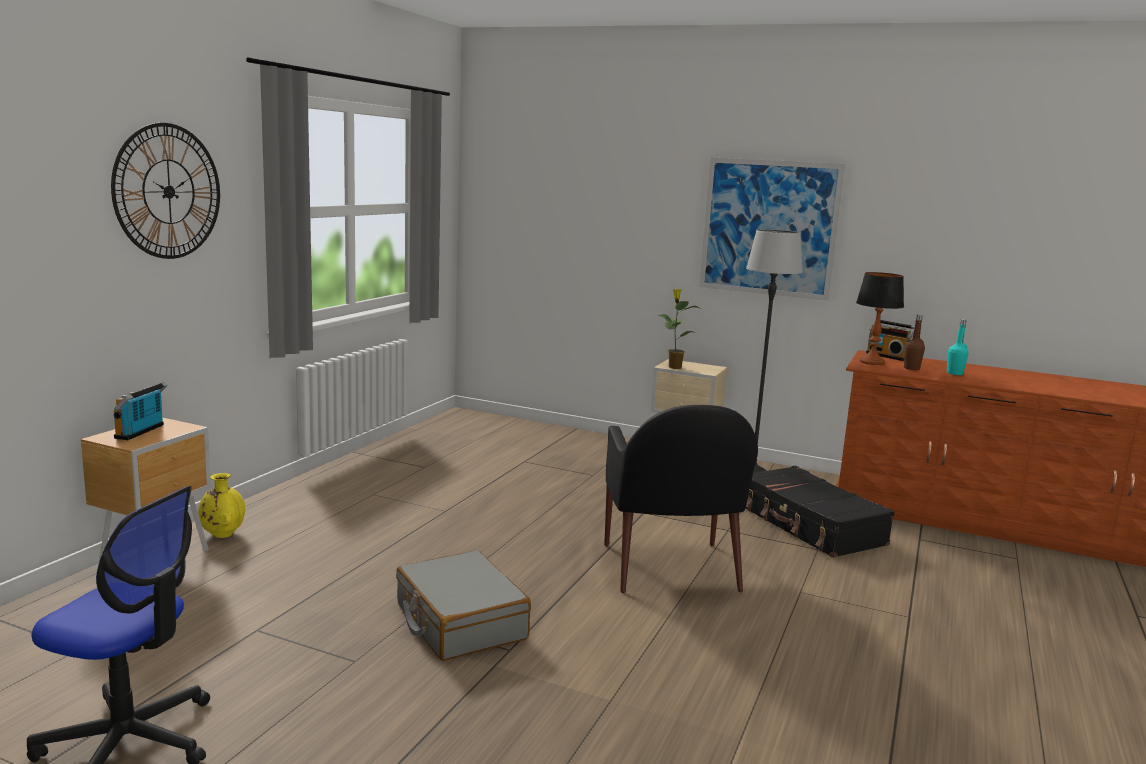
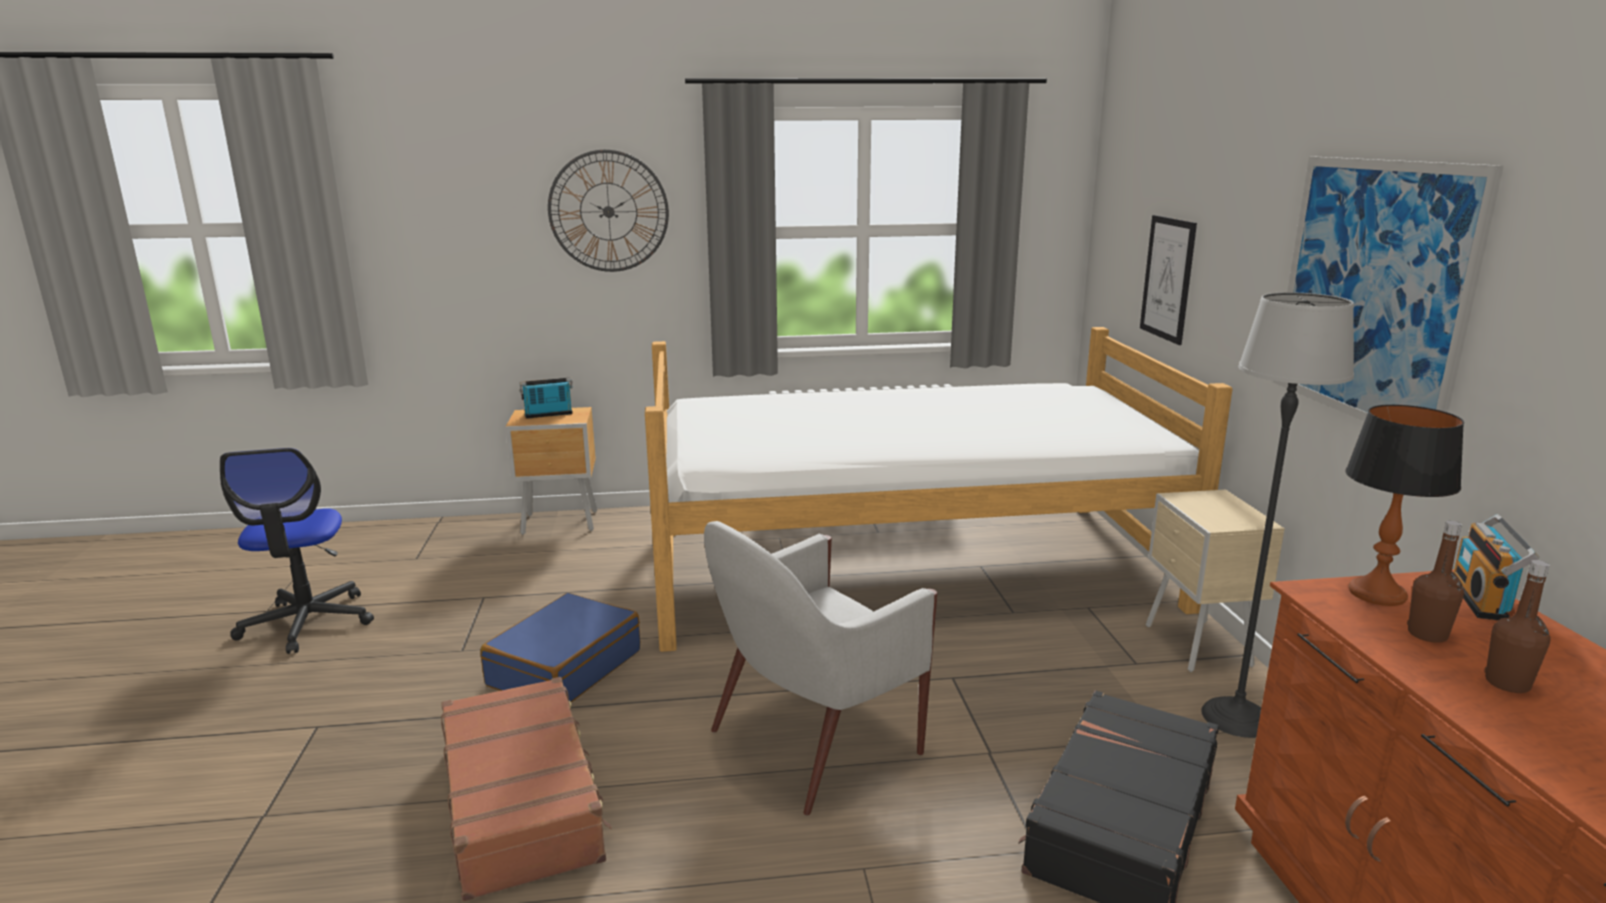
camera: 60 degrees right, 5 degrees up
(222, 535) = (625, 523): yellow vase -> none
(460, 622) = (564, 668): grey suitcase -> blue suitcase
(494, 478) = (907, 569): none -> bed
(574, 236) = (1167, 278): none -> picture
(637, 679) = (523, 801): none -> brown suitcase
(670, 569) = (810, 743): black armchair -> white armchair
(674, 367) = (1187, 502): potted plant -> none
(954, 373) = (1507, 683): turquoise bottle -> brown bottle

